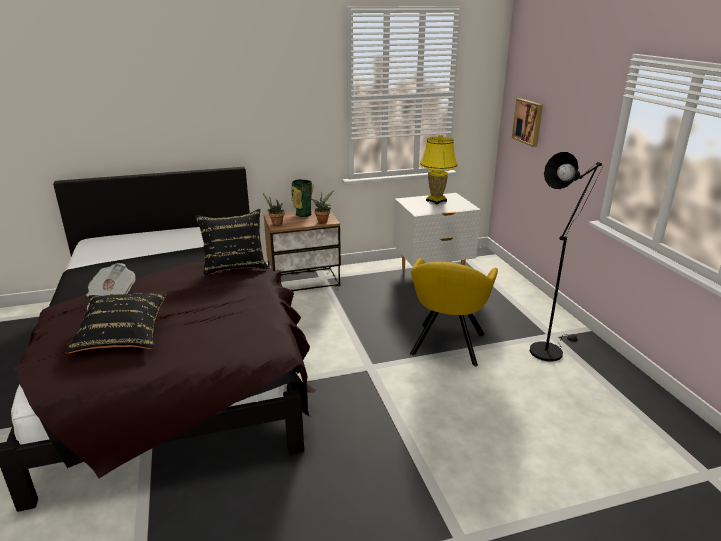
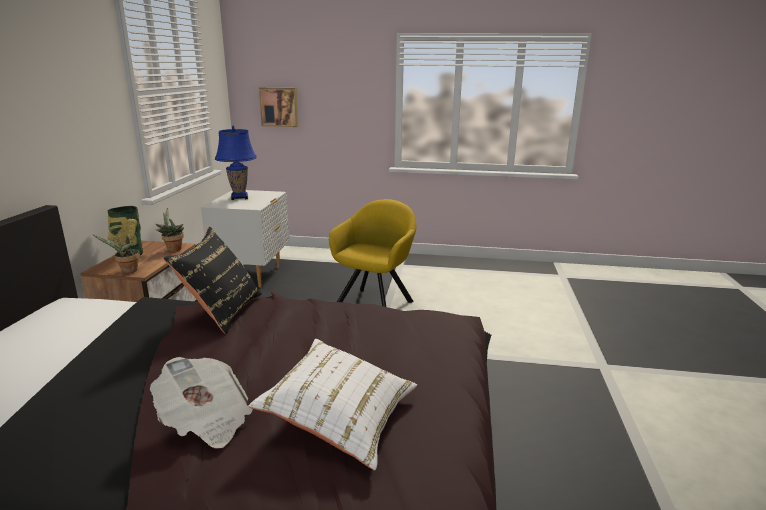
camera: 65 degrees left, 5 degrees down
(122, 335) = (340, 418): black pillow -> white pillow
(436, 201) = (239, 197): yellow table lamp -> blue table lamp
(446, 346) = (376, 304): yellow armchair -> yellow armchair turned 105 degrees counterclockwise
(549, 349) = (415, 272): black floor lamp -> none

